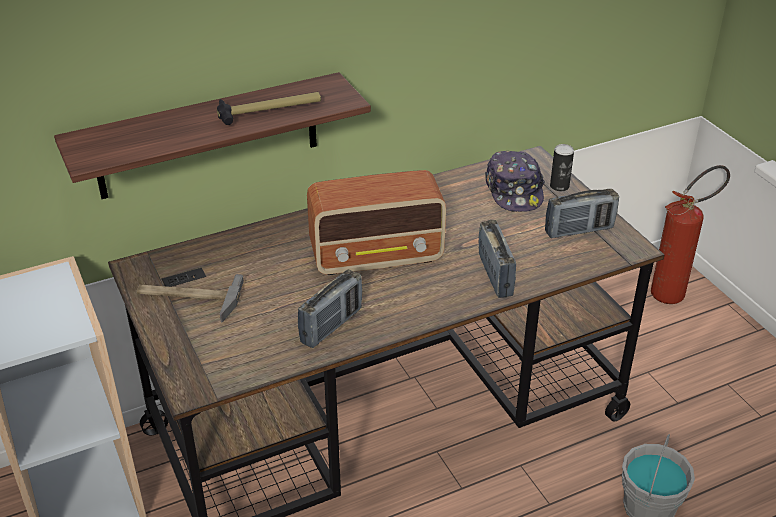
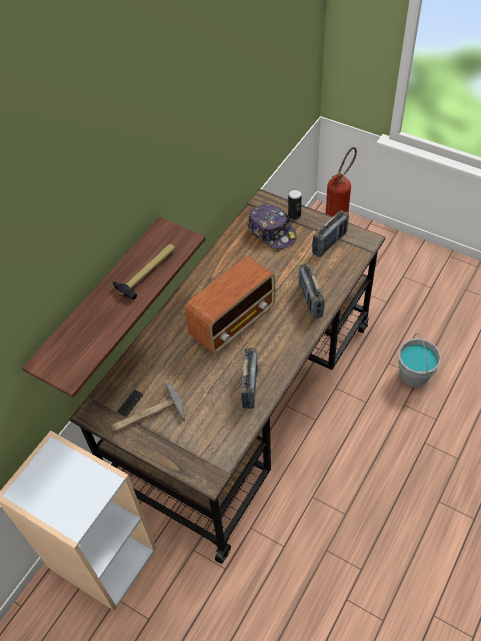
camera: 30 degrees left, 15 degrees up
(495, 275) = (310, 300): radio -> radio turned 150 degrees counterclockwise

